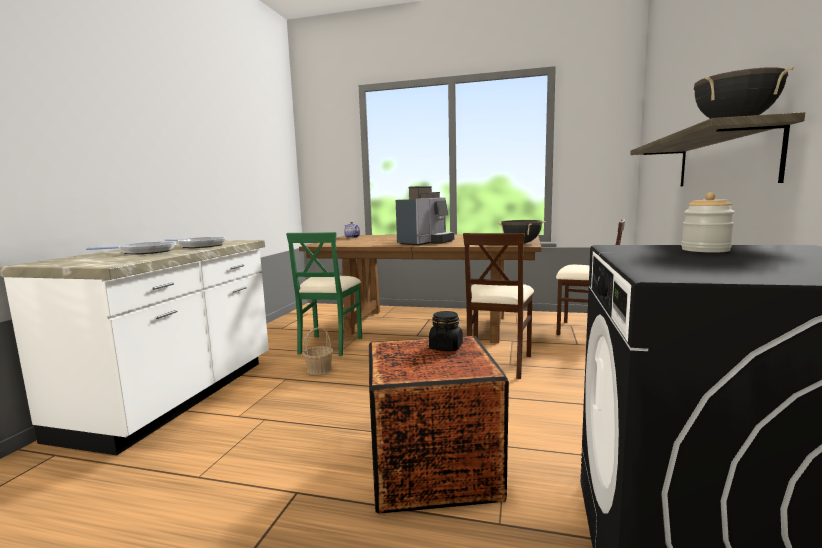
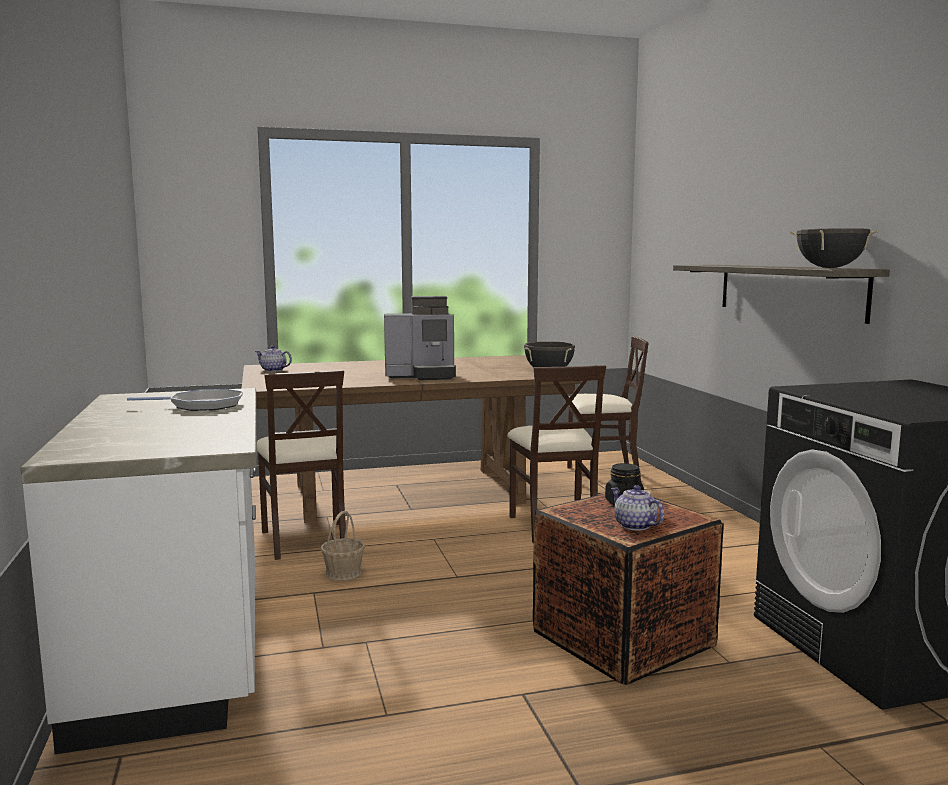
camera: 30 degrees left, 0 degrees up
(144, 252) = (161, 422): frying pan -> none
(329, 345) = (305, 540): green chair -> beige chair
(415, 367) = (634, 525): none -> teapot
(426, 242) = (422, 376): coffee machine -> coffee machine turned 75 degrees clockwise
(705, 250) = (866, 389): jar -> none

